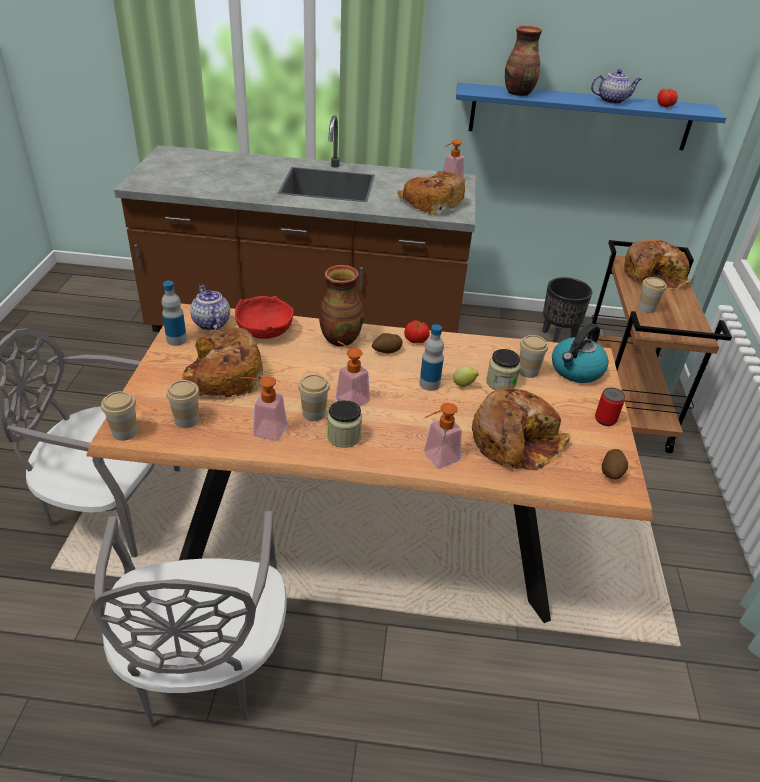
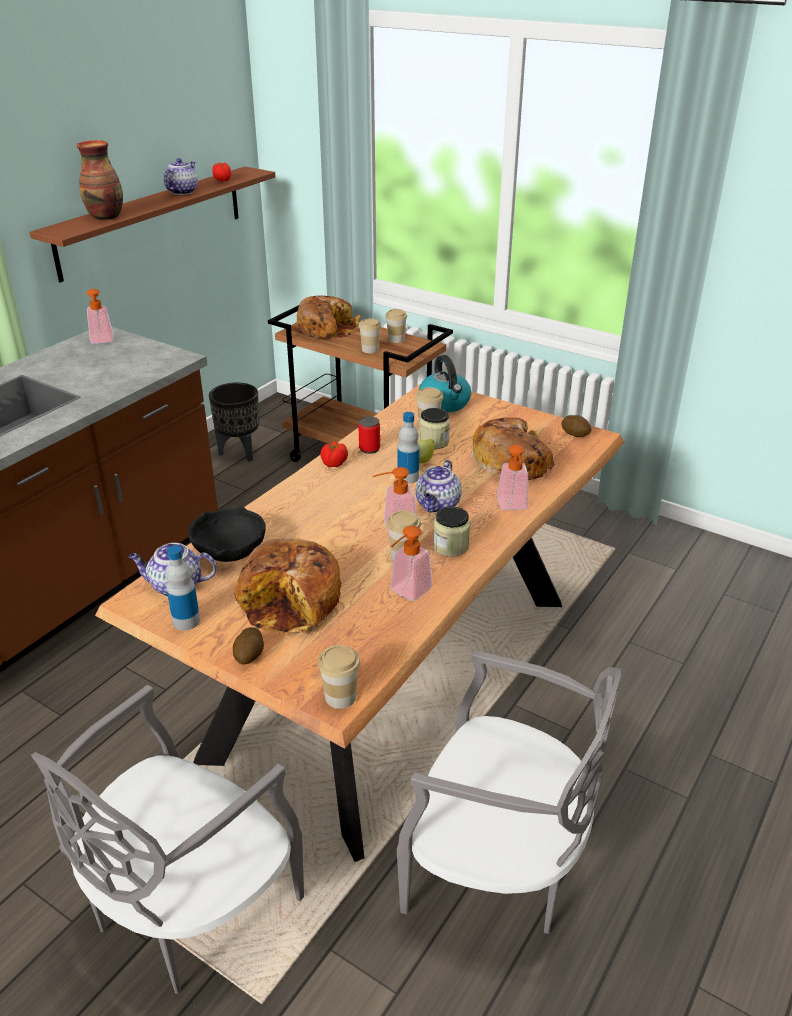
camera: 60 degrees left, 5 degrees down
(187, 420) = (352, 644): cup -> cup (396, 339)
(265, 331) = (230, 551): red bowl -> black bowl
(340, 338) = (291, 506): vase -> none
(386, 351) = (337, 485): potato -> potato (249, 656)
(400, 413) = (438, 506): none -> teapot
(431, 202) = (132, 363): bread -> none
(580, 117) = (152, 221): blue shelf -> brown shelf
(605, 419) = (514, 414): can -> can (369, 449)

